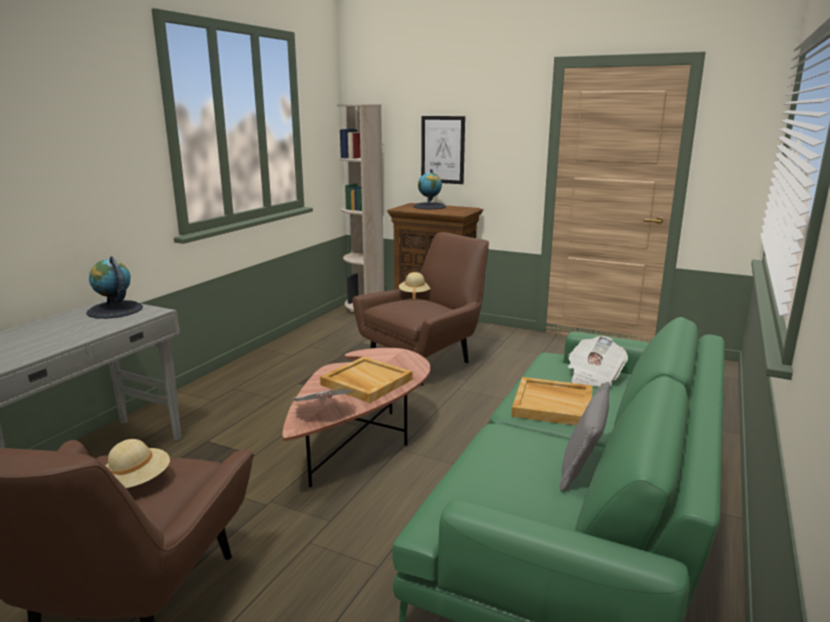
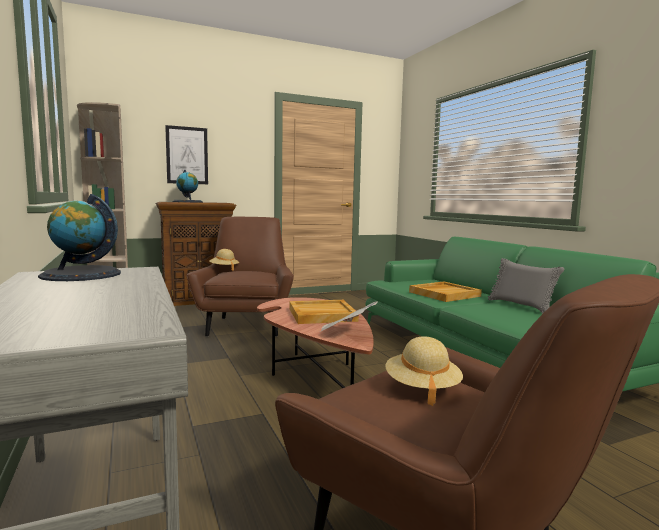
camera: 50 degrees left, 10 degrees down
(593, 377) = (423, 283): newspaper -> none

